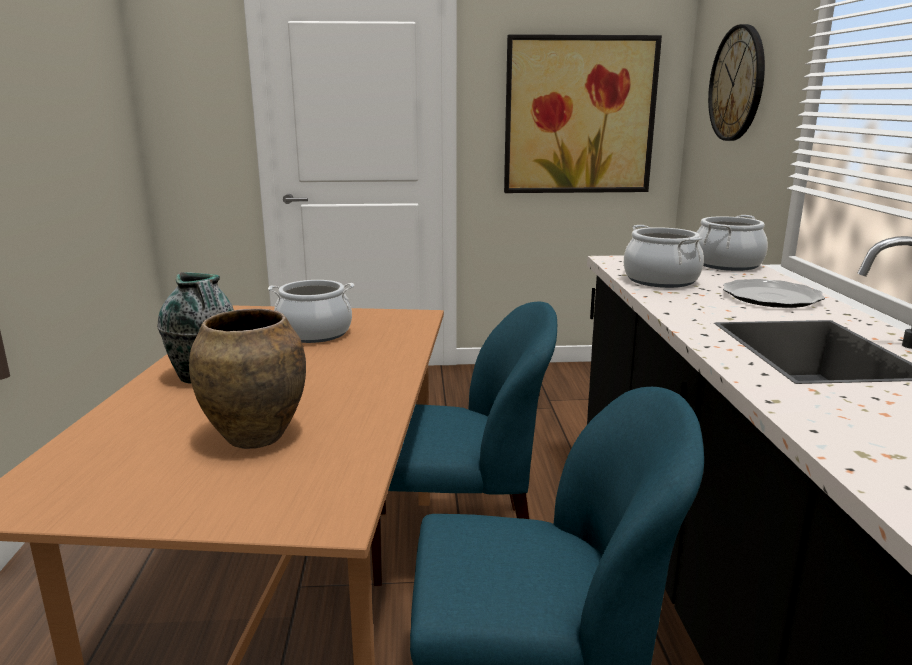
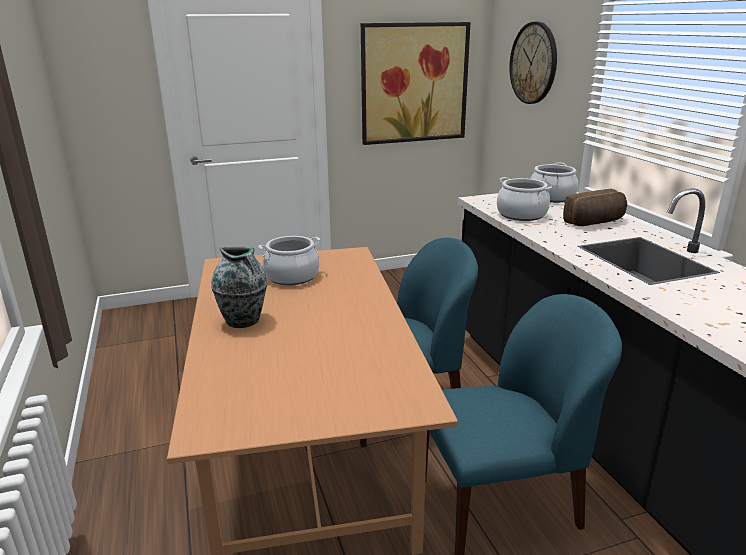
camera: 15 degrees left, 5 degrees up
(254, 437) = (324, 361): brown vase -> none
(770, 297) = (595, 222): plate -> bread

